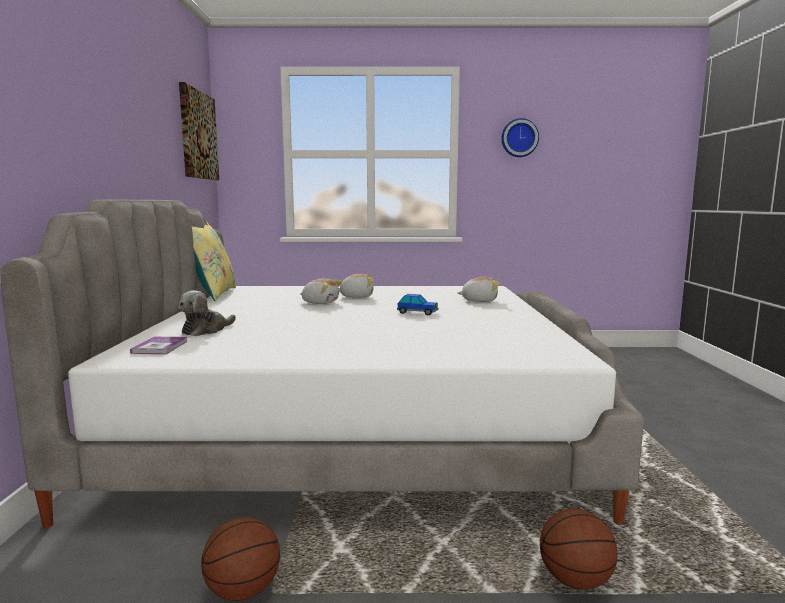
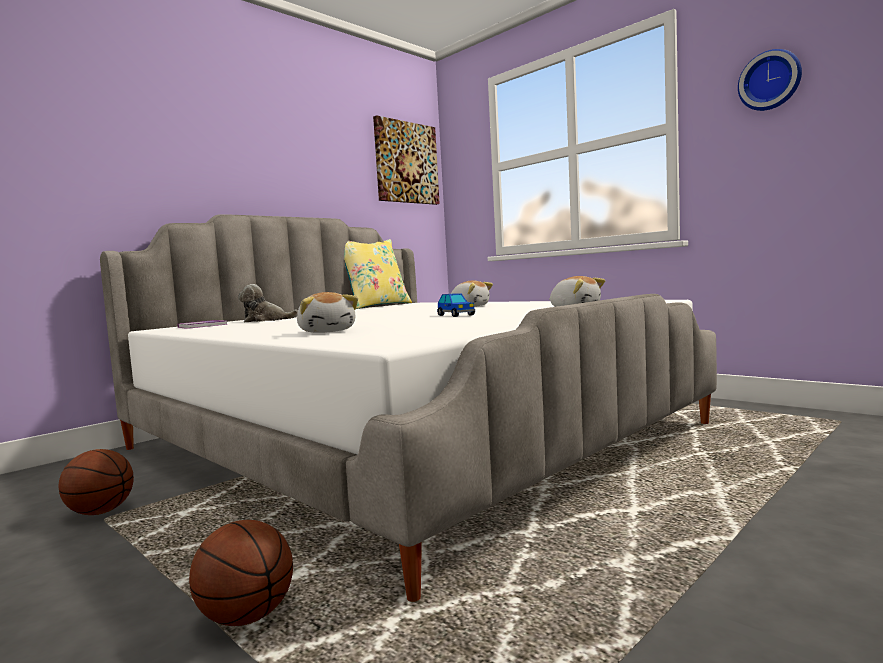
camera: 45 degrees right, 5 degrees down
(320, 302) = (419, 309): plush toy -> plush toy (327, 331)

